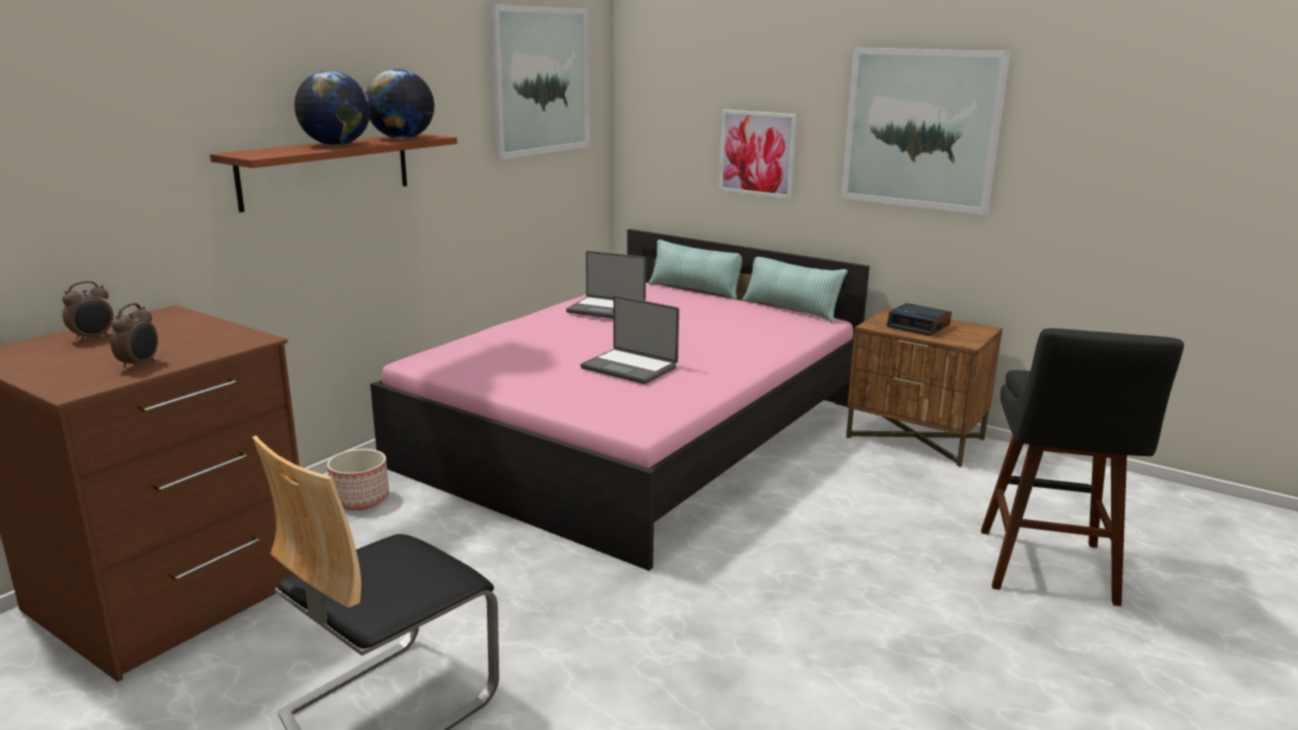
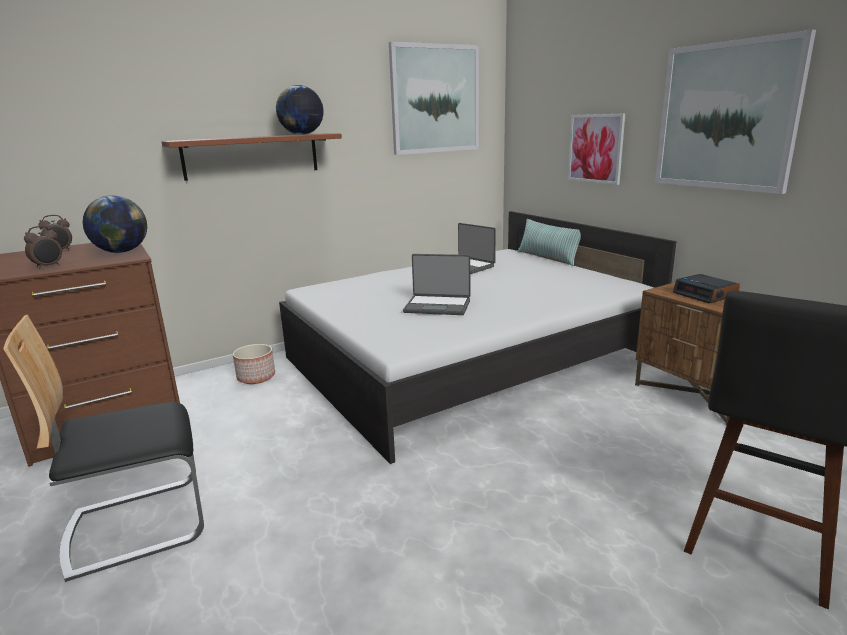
camera: 25 degrees right, 0 degrees up
(336, 145) = (248, 137): globe -> globe (121, 252)
(630, 367) = (438, 306): laptop -> laptop turned 45 degrees counterclockwise
(636, 434) = (467, 359): pink bed -> white bed
(790, 310) = (611, 276): pillow -> none

